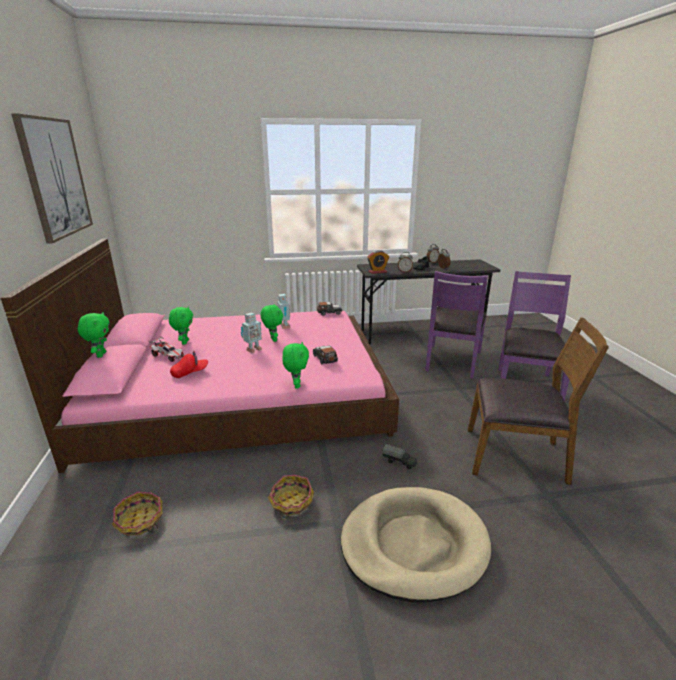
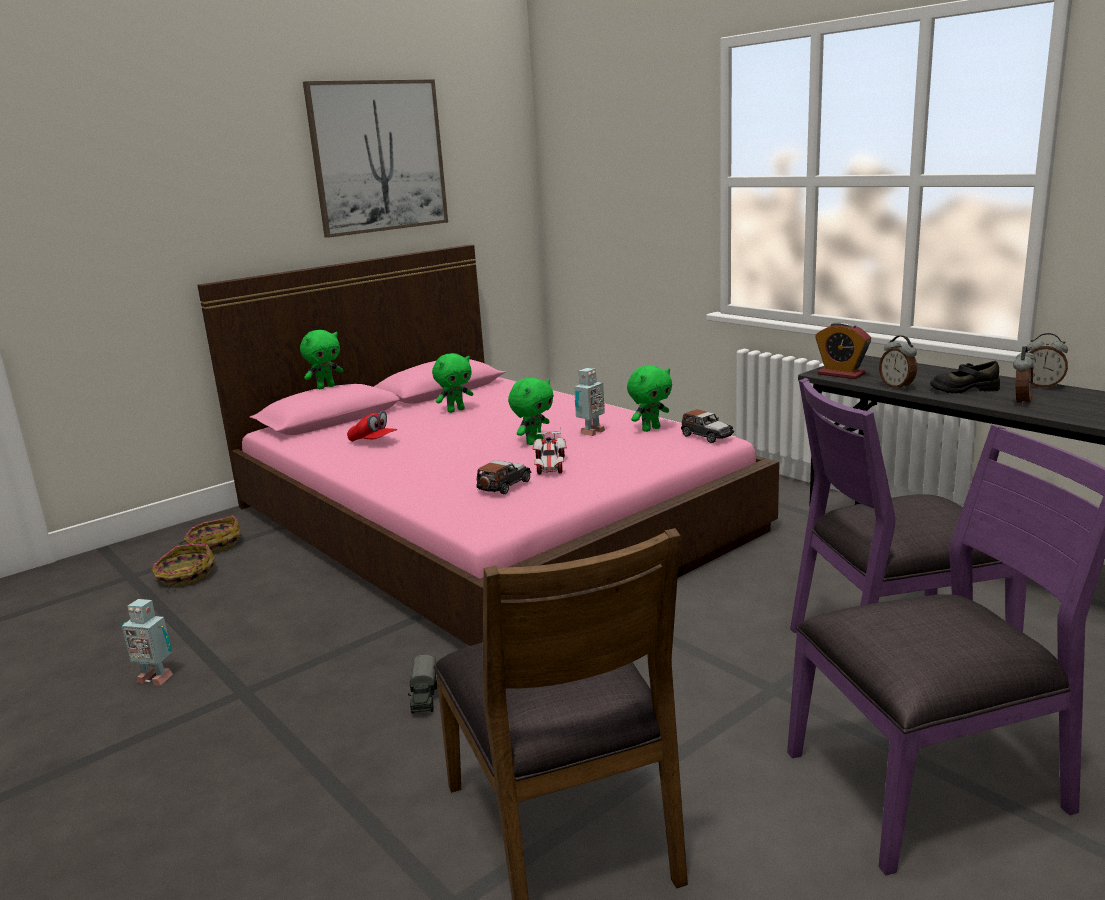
camera: 60 degrees right, 5 degrees down
(168, 356) = (406, 418): toy car -> toy car (550, 465)
(253, 350) = (479, 443): toy robot -> toy robot (155, 677)
(291, 502) = (265, 645): basket -> basket (214, 544)
(296, 385) = (402, 498): green plush toy -> green plush toy (650, 429)
(413, 544) = (224, 771): beige dog bed -> none

